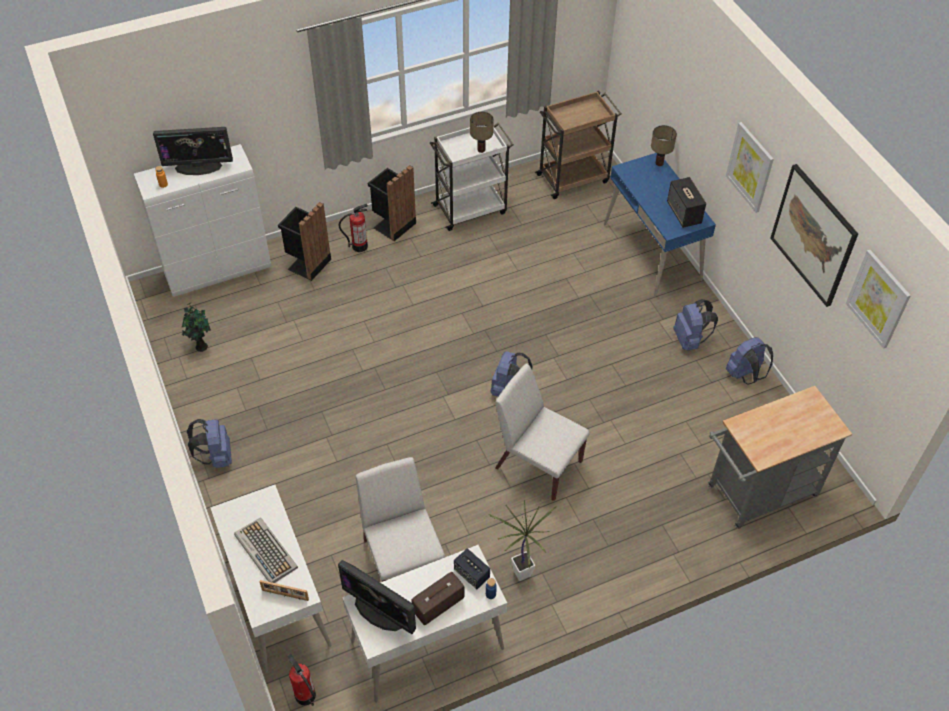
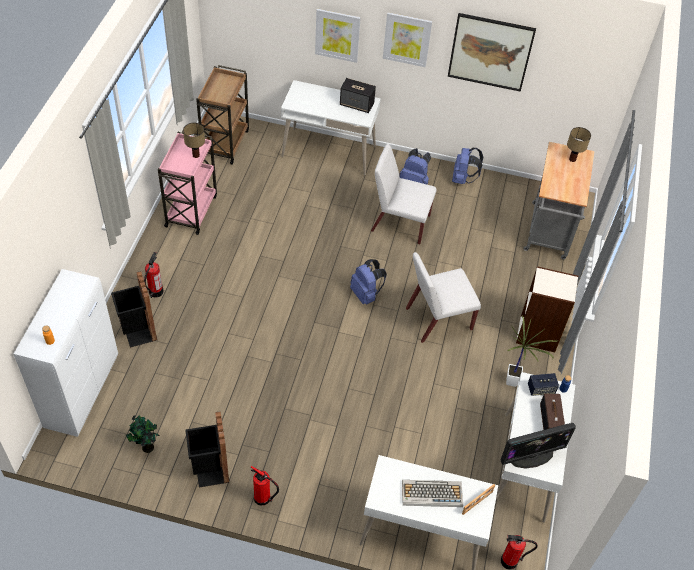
camera: 55 degrees left, 0 degrees up
(198, 166) = (56, 308): monitor -> none
(216, 457) = (263, 499): blue backpack -> fire extinguisher
(393, 224) = (157, 260): black trash can -> black trash can (209, 469)
(402, 559) = (448, 439): white chair -> white chair (399, 223)
(471, 209) = (191, 210): white cart -> pink cart
(607, 563) = (538, 334): none -> bookcase
(652, 252) = (329, 151): blue desk -> white desk
(658, 163) = (303, 86): table lamp -> table lamp (572, 159)
(878, 299) = (567, 60): picture -> picture (337, 35)

